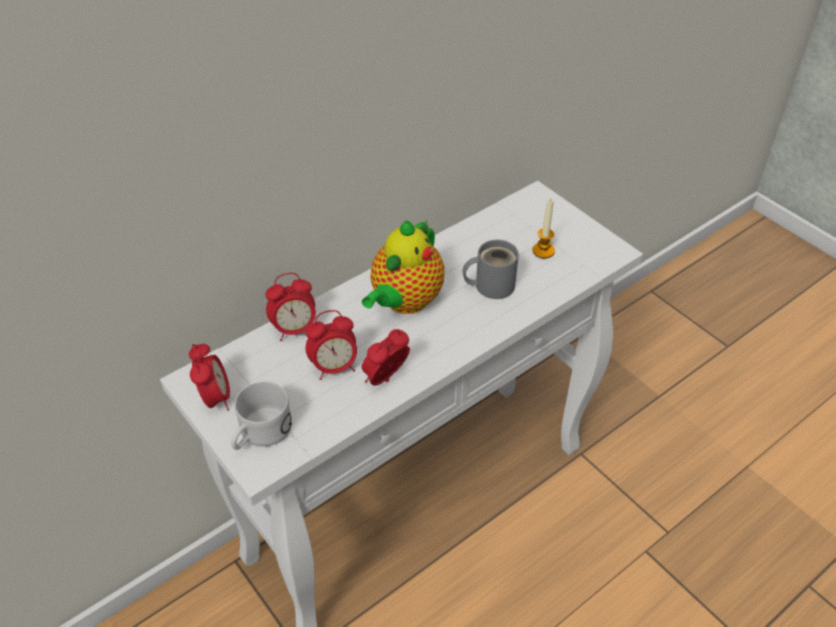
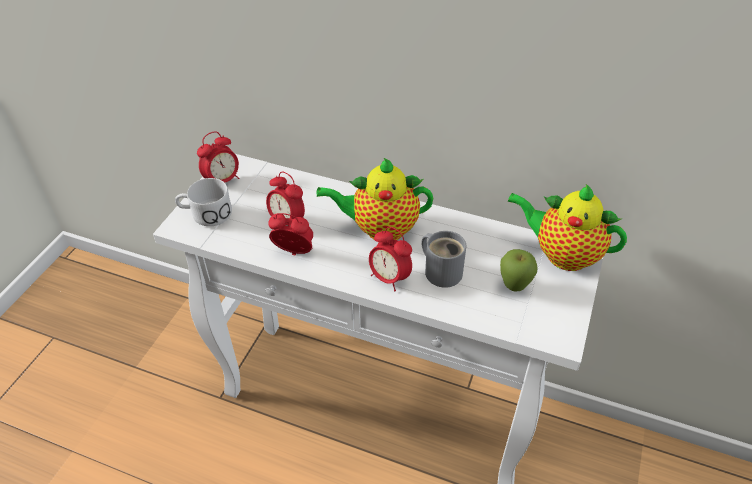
camera: 60 degrees right, 0 degrees up
(294, 330) = (308, 187): alarm clock -> alarm clock (389, 278)
(527, 206) = (562, 254): none -> teapot
(543, 251) = (514, 287): candle -> apple

